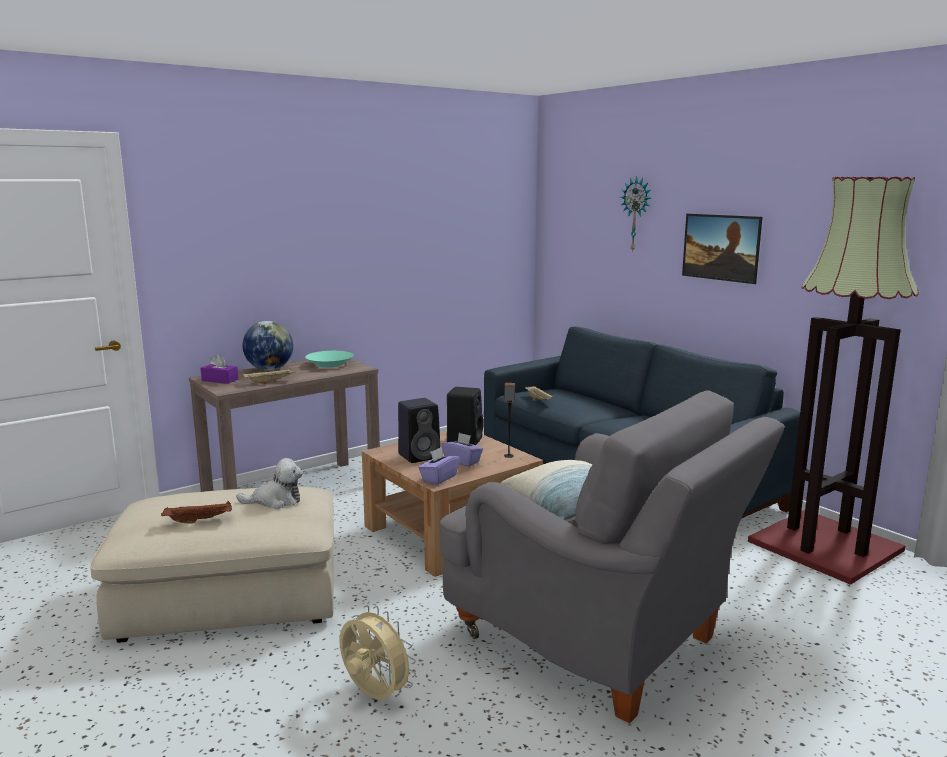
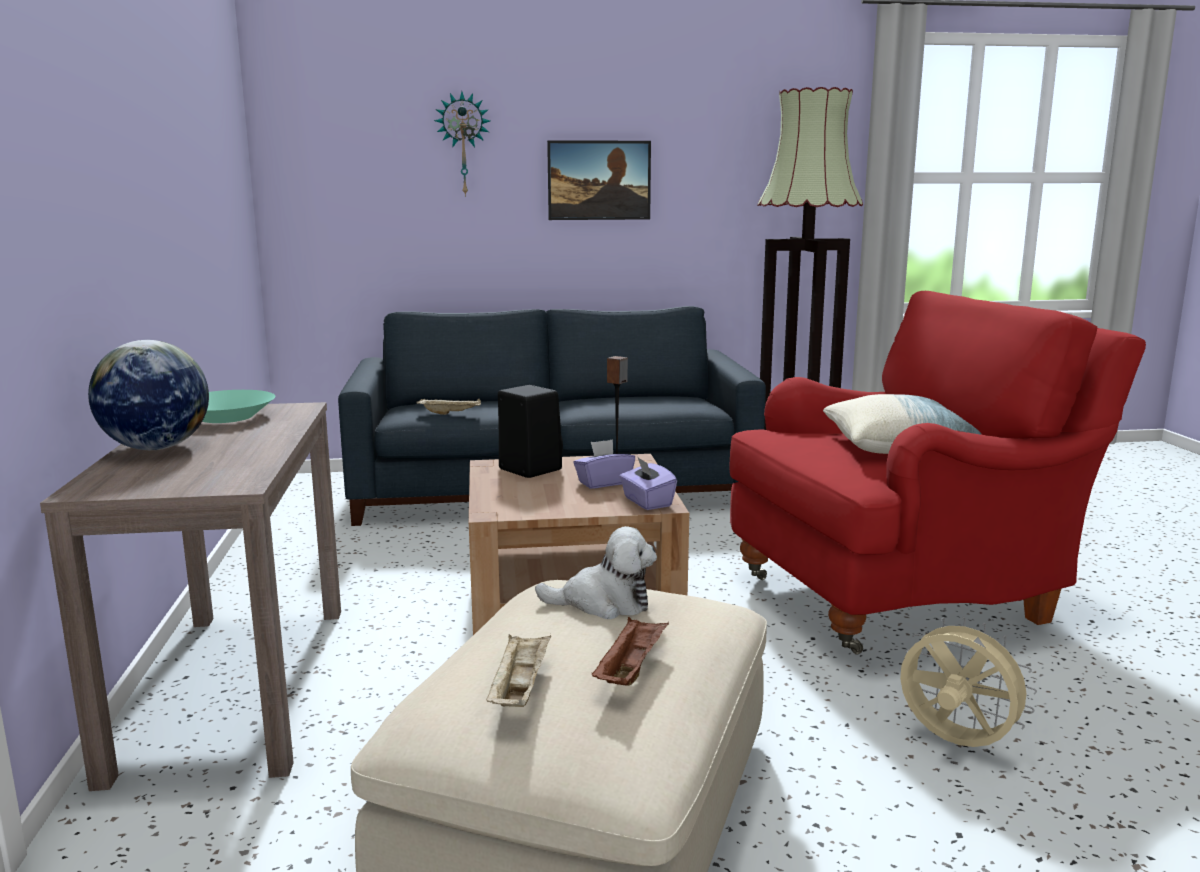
camera: 60 degrees left, 0 degrees up
(220, 380) = (141, 482): purple tissue box -> none
(270, 382) = (253, 455): beige tray -> beige tray (519, 689)
(275, 501) = (603, 604): plush toy -> plush toy turned 75 degrees clockwise
(374, 695) = (954, 744): beige fan -> beige fan turned 60 degrees clockwise
(420, 456) = (548, 497): black speaker -> none
(597, 642) = (902, 597): grey armchair -> red armchair

